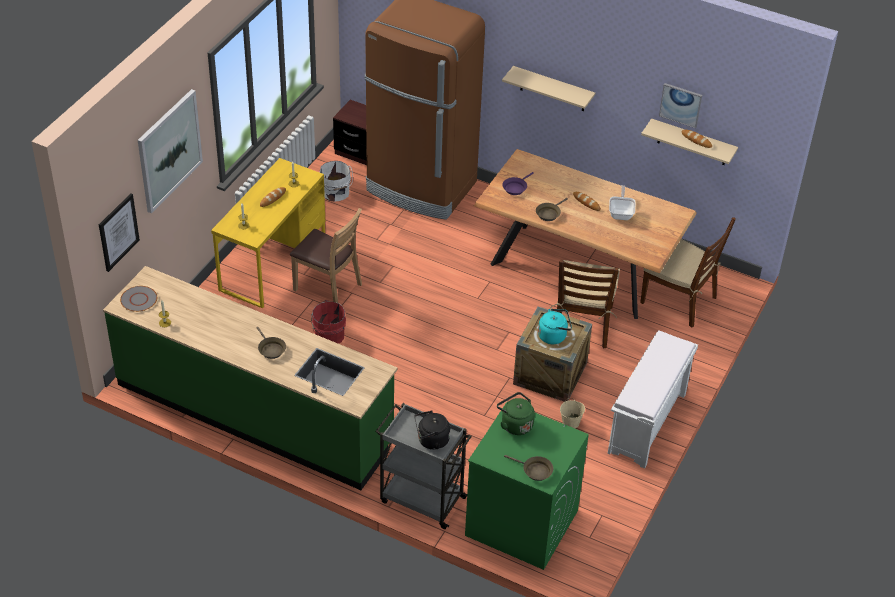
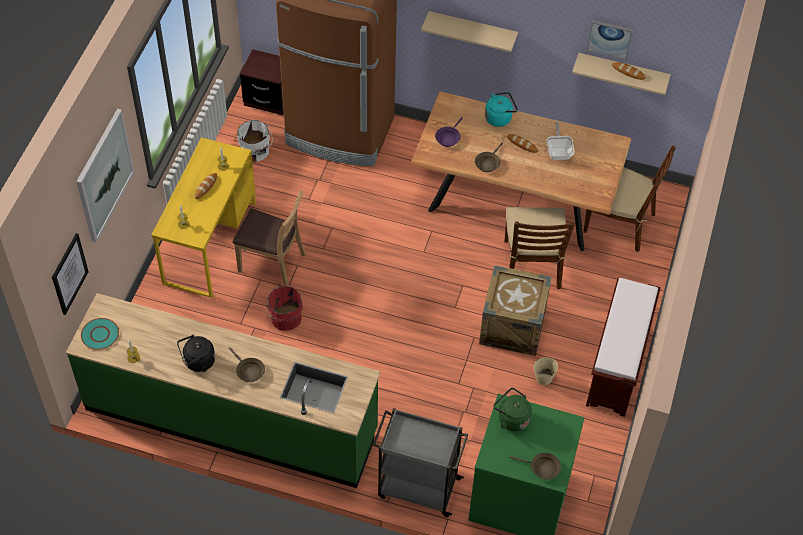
camera: 10 degrees left, 10 degrees up
(138, 300) = (99, 334): grey plate -> turquoise plate
(431, 441) = (429, 445): black kettle -> black kettle (197, 362)
(554, 336) = (517, 296): turquoise kettle -> turquoise kettle (499, 118)
(647, 424) = (617, 367): white bench -> brown bench

